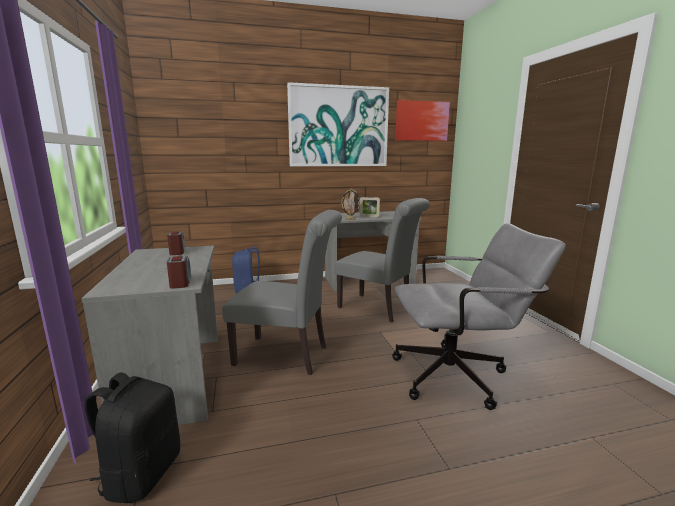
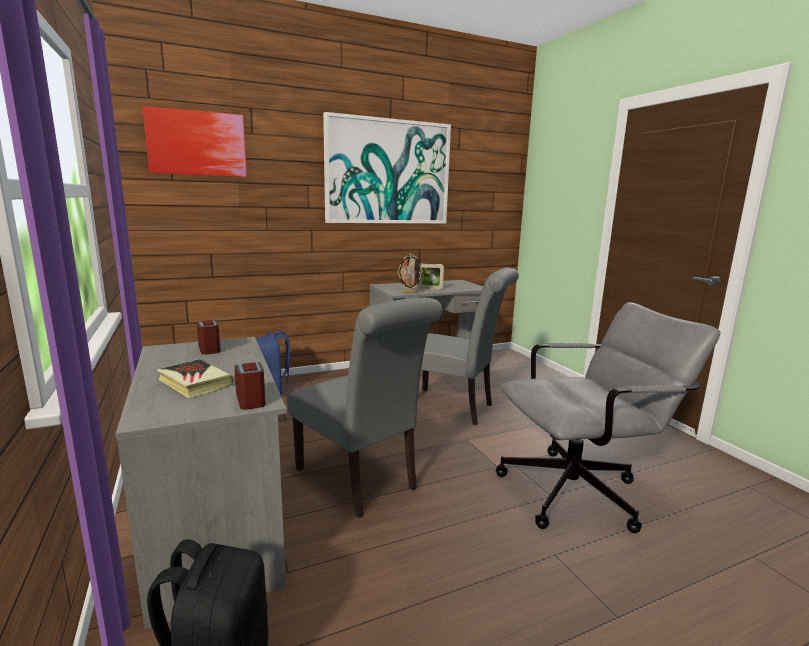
camera: 10 degrees left, 0 degrees up
(152, 271) = (195, 383): none -> book
(287, 356) = (361, 481): grey chair -> grey chair turned 45 degrees clockwise
(421, 121) = (487, 168): picture -> picture (197, 143)

